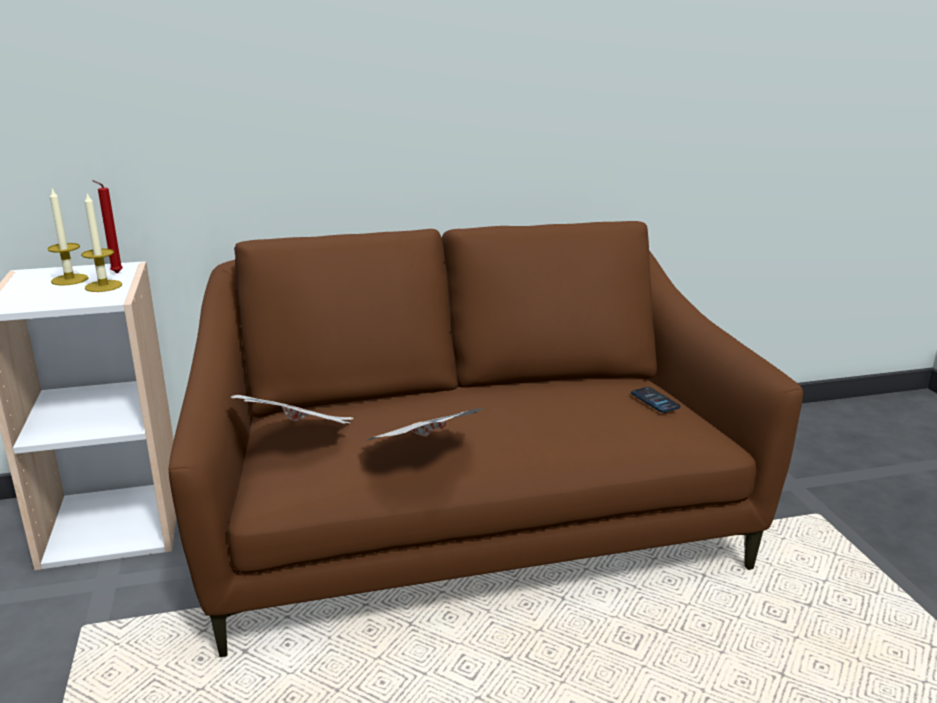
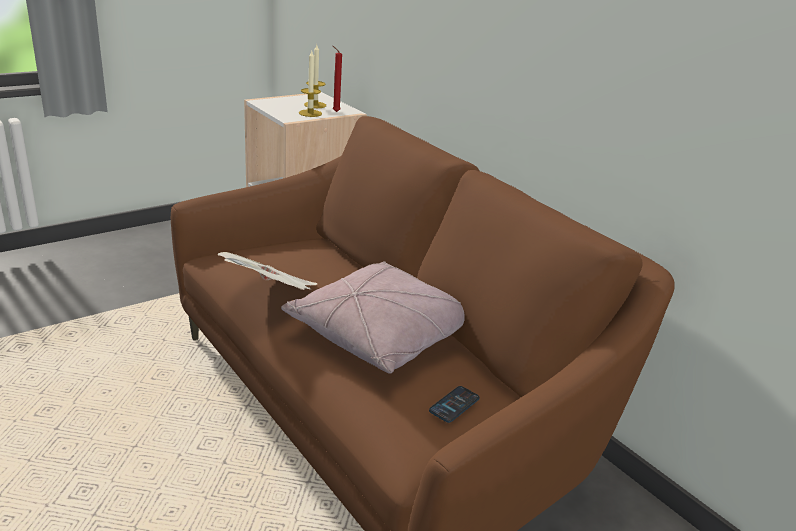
camera: 65 degrees right, 5 degrees up
(301, 438) = (277, 249): newspaper -> none
(536, 407) = (382, 334): none -> purple pillow

